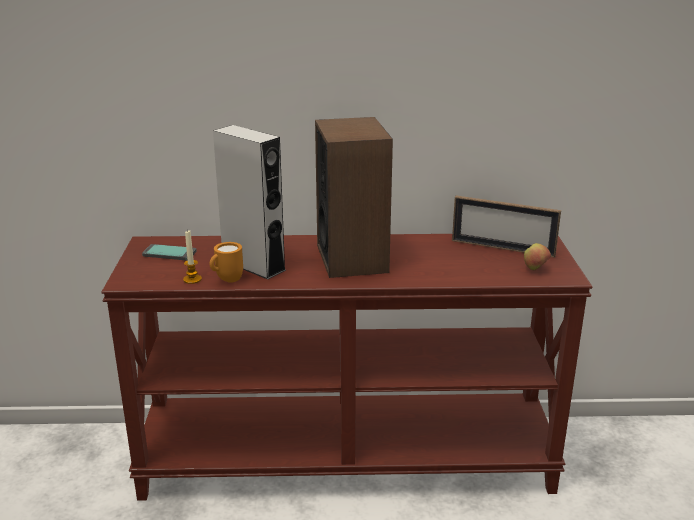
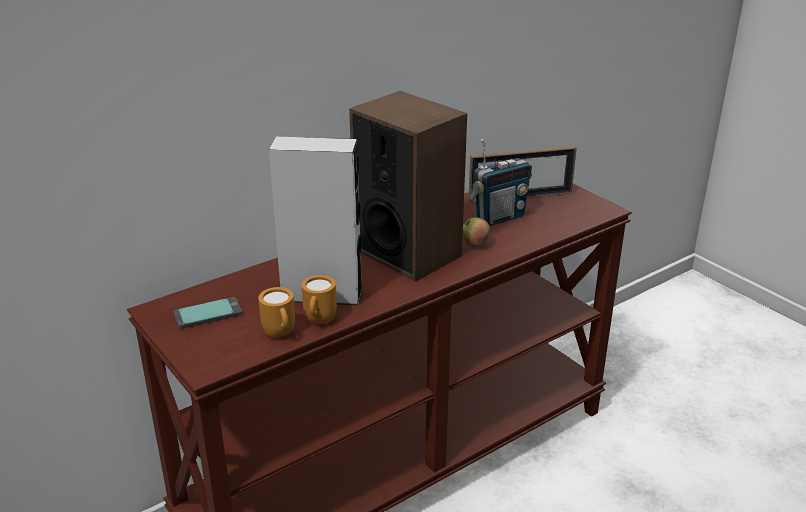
camera: 35 degrees left, 5 degrees up
(192, 279) = (280, 335): candle -> orange mug
(461, 256) = (499, 217): none -> radio
(535, 269) = (572, 210): apple -> apple (475, 244)

